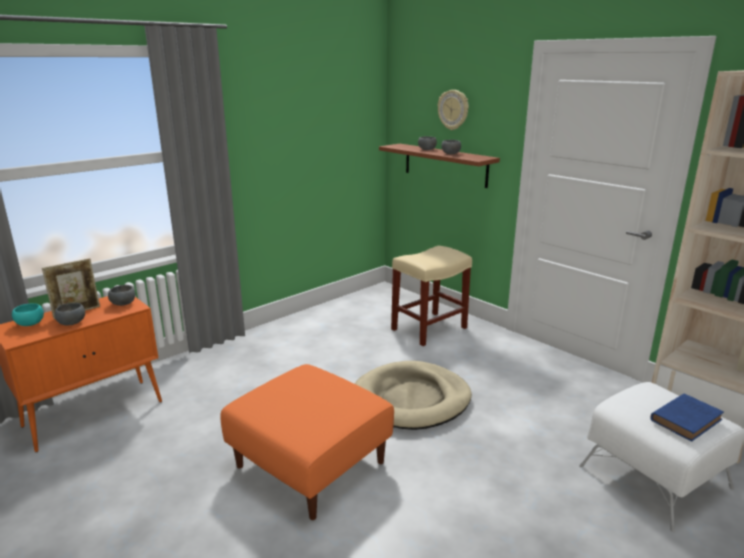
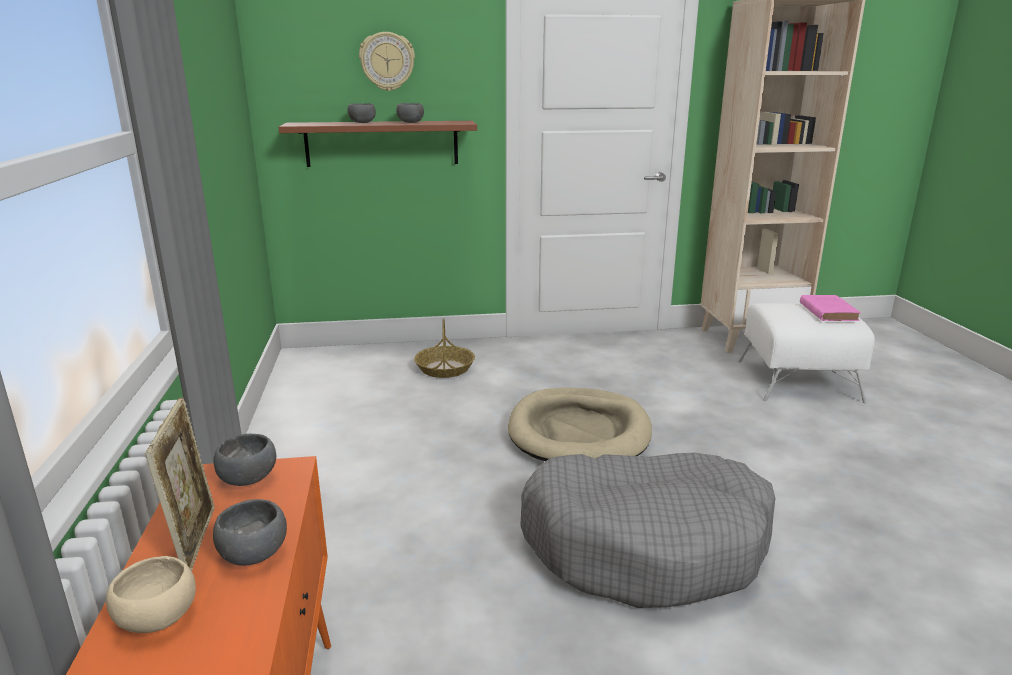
camera: 55 degrees left, 0 degrees up
(29, 324) = (158, 620): turquoise bowl -> beige bowl
(309, 464) = (646, 544): orange ottoman -> grey dog bed
(429, 328) = (444, 368): beige stool -> basket
(686, 419) = (827, 311): blue book -> pink book

